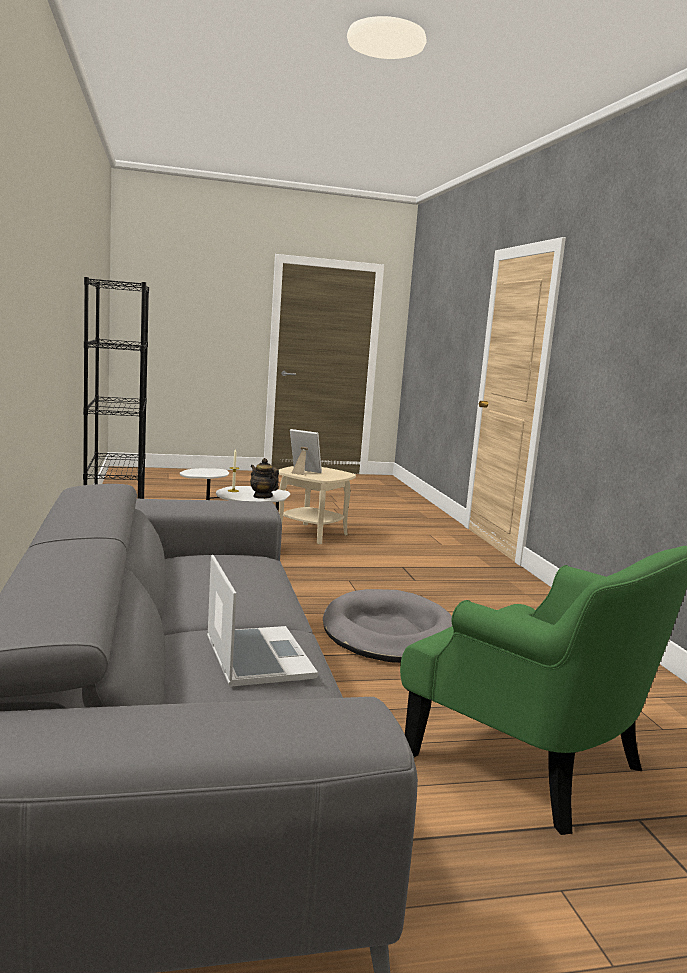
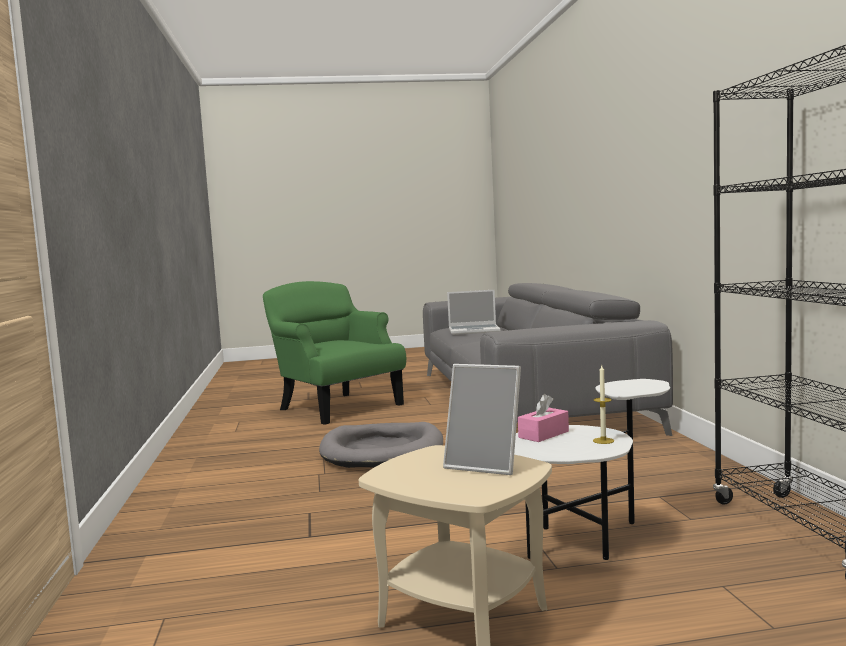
camera: 175 degrees left, 5 degrees down
(256, 658) = (474, 331): laptop -> laptop turned 75 degrees counterclockwise
(262, 496) = (543, 434): teapot -> pink tissue box

